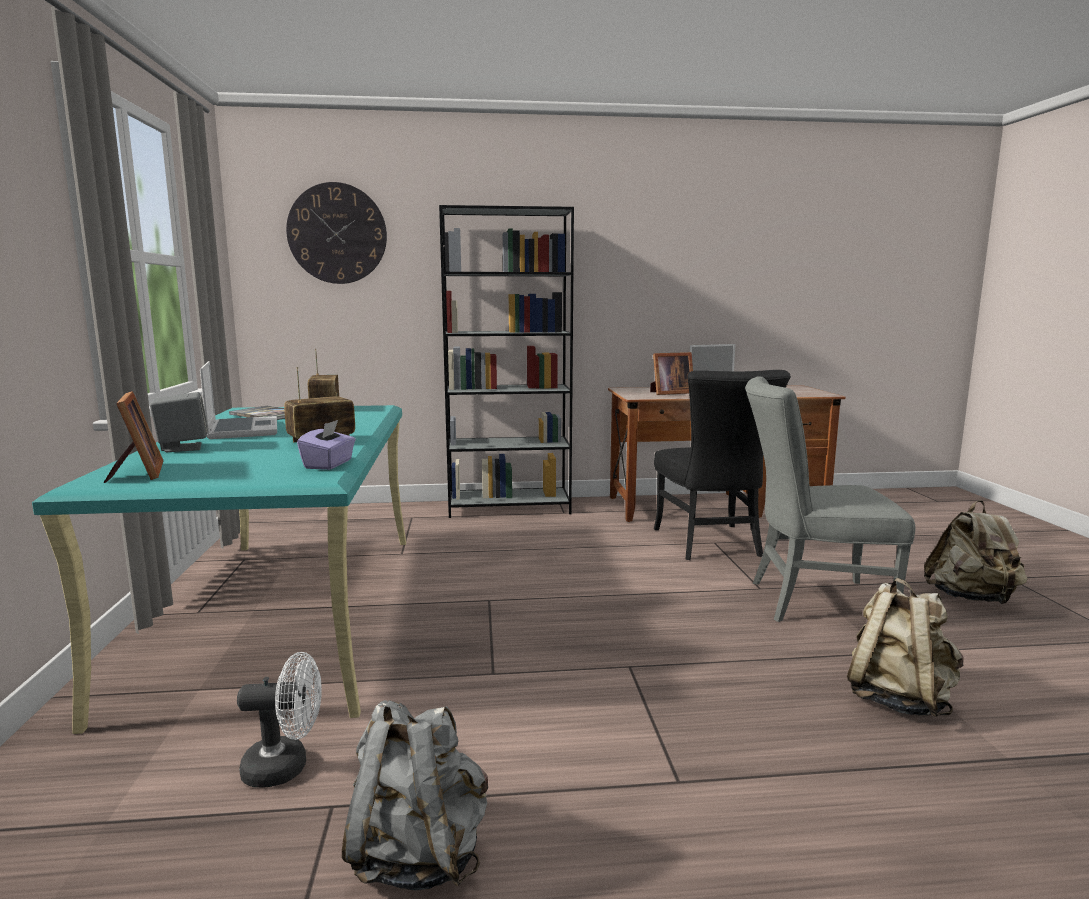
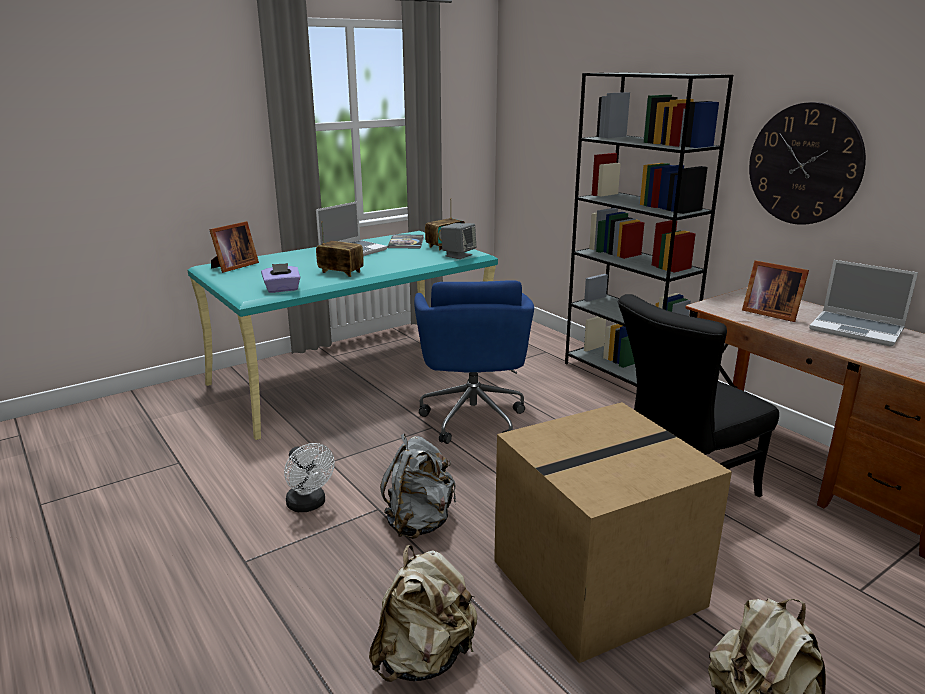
camera: 60 degrees right, 10 degrees up
(183, 447) = (295, 256): grey speaker -> grey speaker (458, 255)
(286, 767) = (203, 439): white fan -> white fan (309, 505)
(337, 233) = (554, 91): wall clock -> wall clock (804, 164)
(419, 854) = (152, 497): grey backpack -> grey backpack (419, 522)
(496, 578) = (472, 418): none -> blue office chair
(811, 601) = (597, 580): grey chair -> cardboard box

